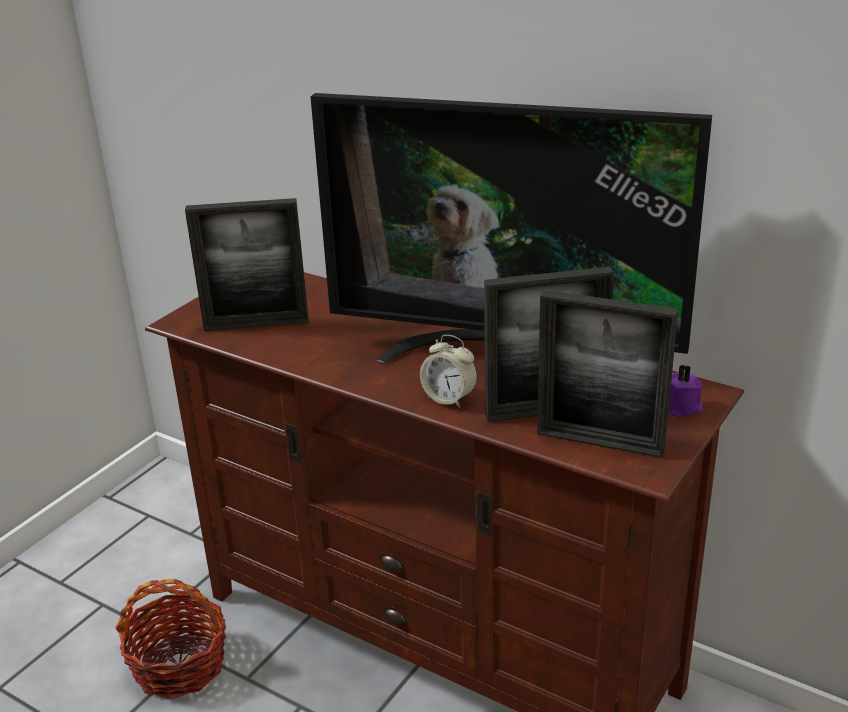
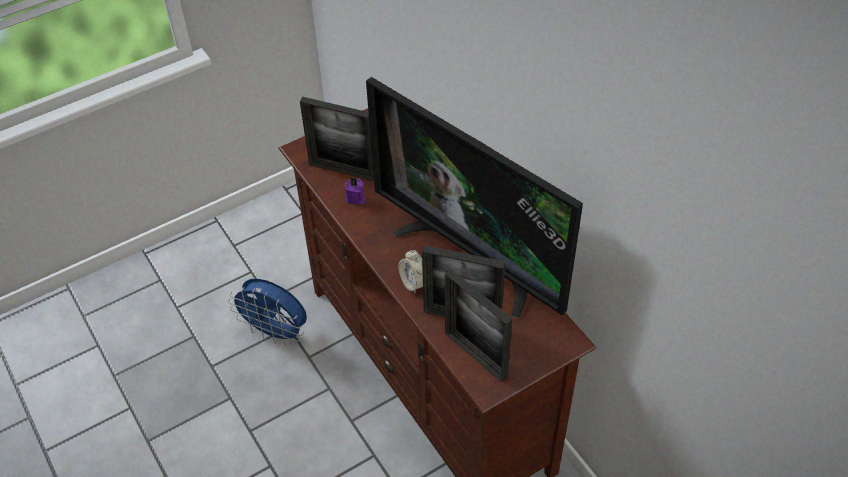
camera: 25 degrees right, 20 degrees up
(179, 665) = (276, 332): basket -> blue fan
(682, 407) = (545, 347): purple candle -> purple candle (355, 198)

